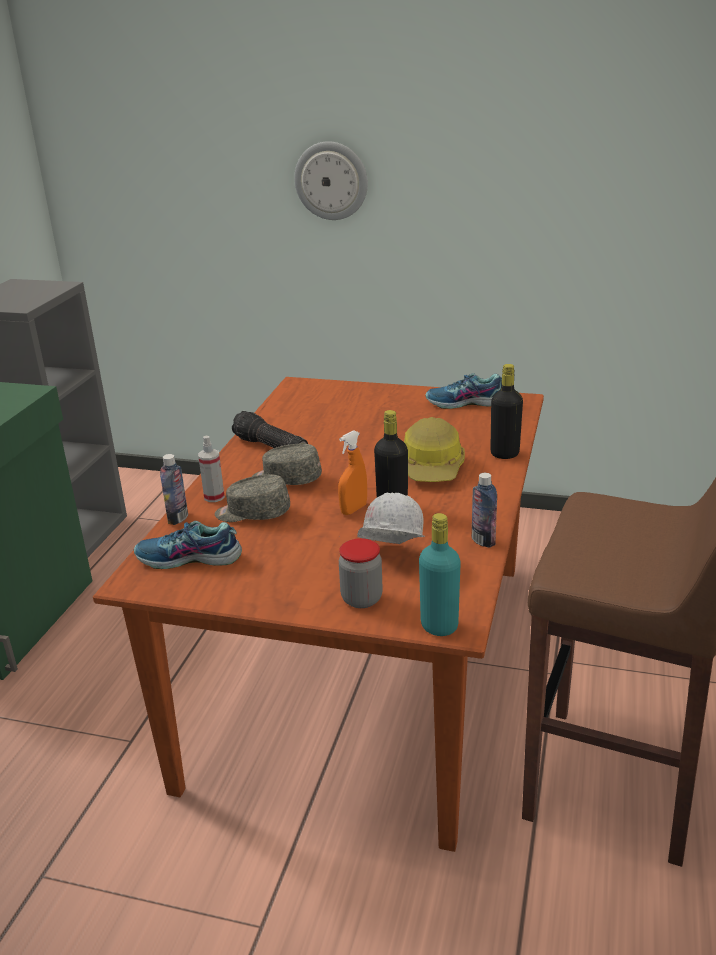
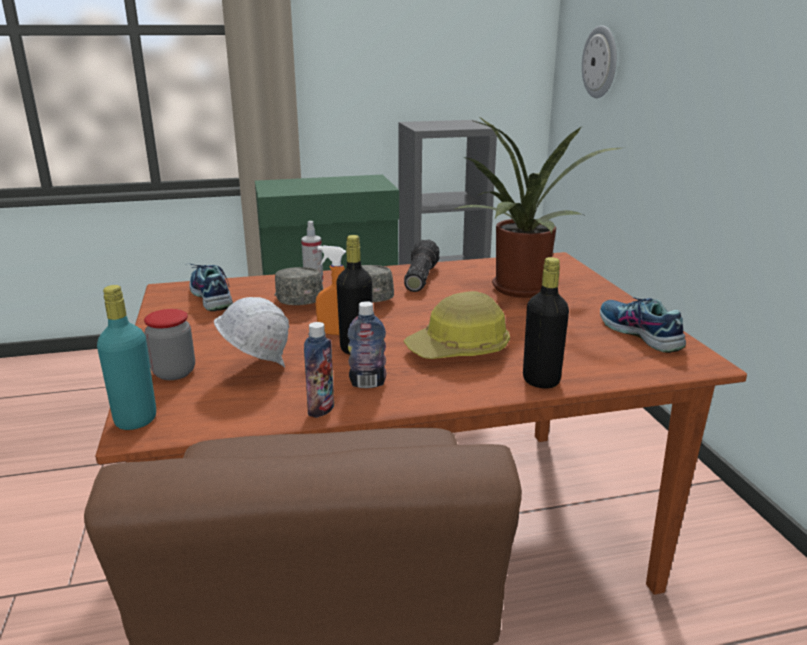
camera: 60 degrees right, 5 degrees down
(178, 518) = (270, 279): bottle -> bottle (367, 383)
(331, 181) = (720, 64): wall clock -> wall clock (600, 62)
(349, 417) = (520, 291): none -> potted plant

